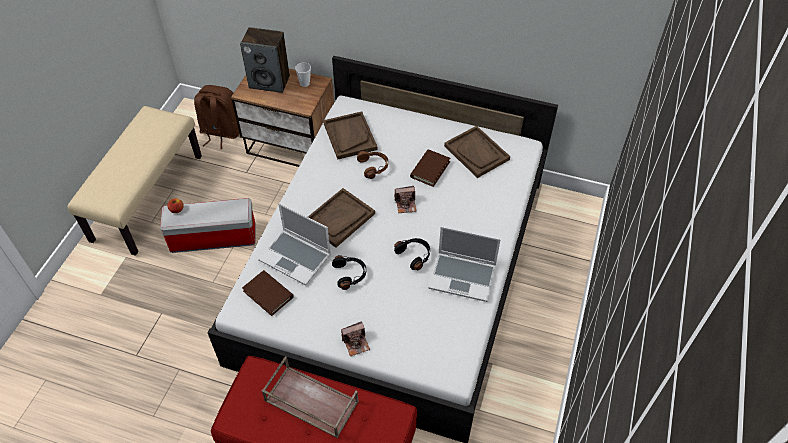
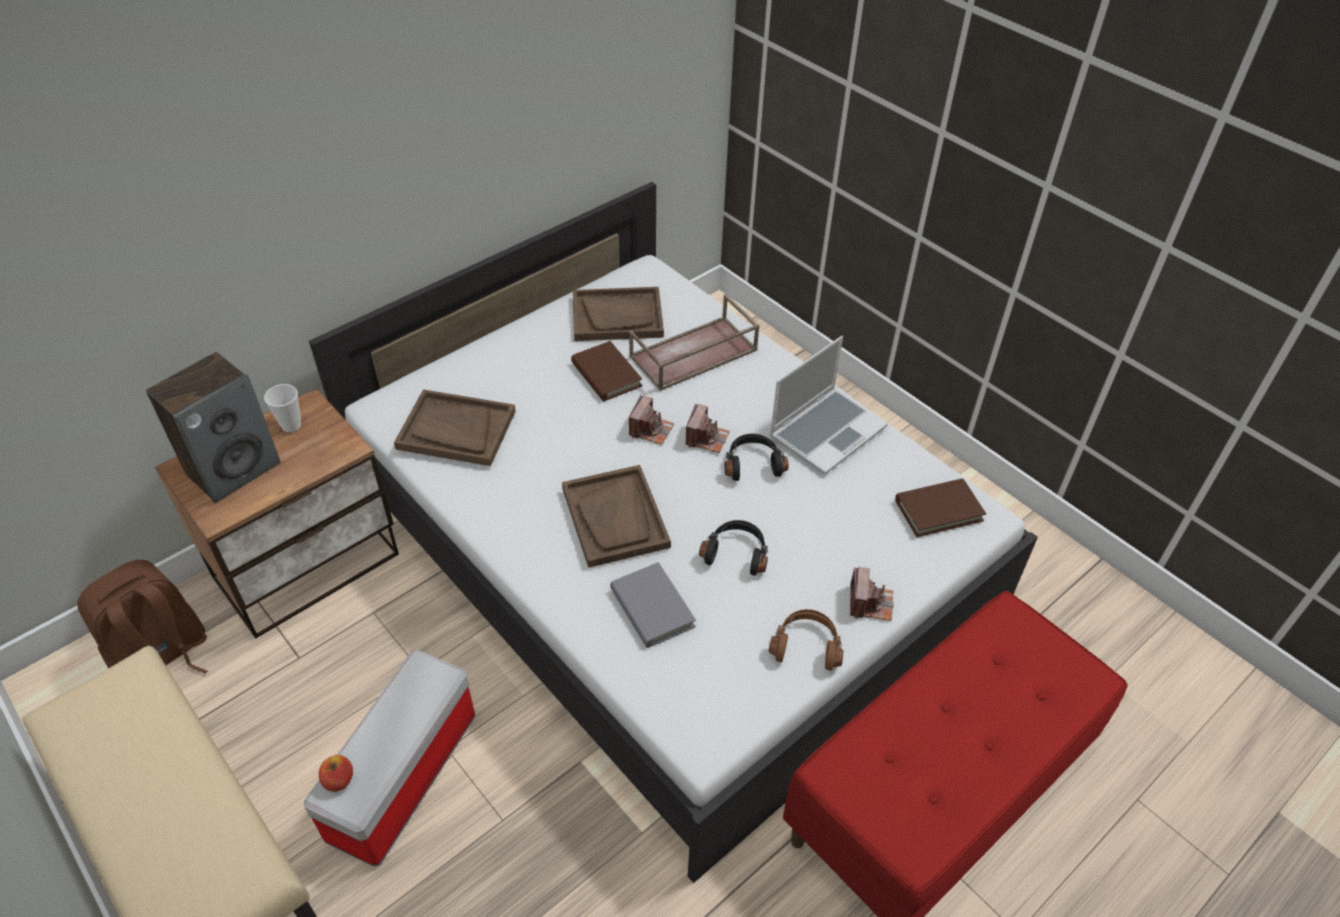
camera: 60 degrees left, 5 degrees down
(268, 294) = (701, 680): brown book -> brown book (938, 510)
(296, 257) = (652, 608): laptop -> grey book
(310, 401) = (936, 717): brown tray -> brown tray (693, 354)
(374, 167) = (547, 430): brown headphones -> brown headphones (806, 645)
(417, 229) = (706, 438): none -> camera

